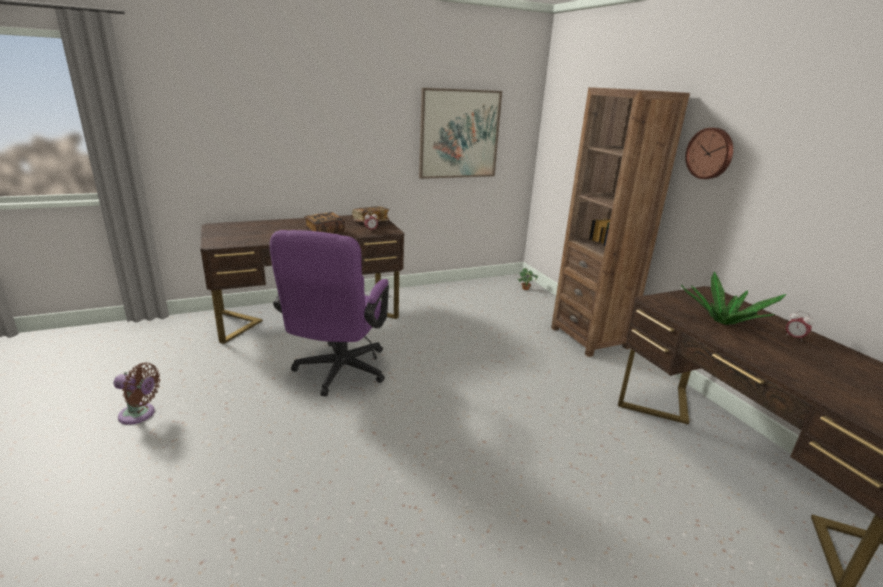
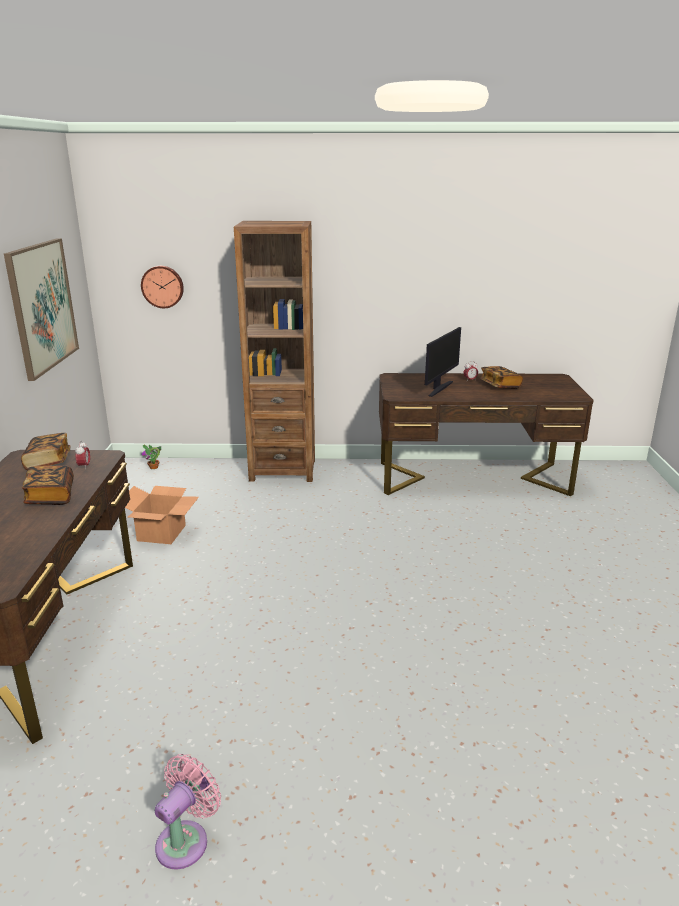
camera: 65 degrees left, 0 degrees up
(140, 415) = (186, 840): brown fan -> pink fan
(338, 373) = (223, 634): purple office chair -> none
(443, 316) = (161, 532): none -> cardboard box
(710, 153) = (345, 269): wall clock -> wall clock (162, 286)
(723, 321) = (439, 388): potted plant -> monitor
(817, 361) = (499, 385): none -> book

